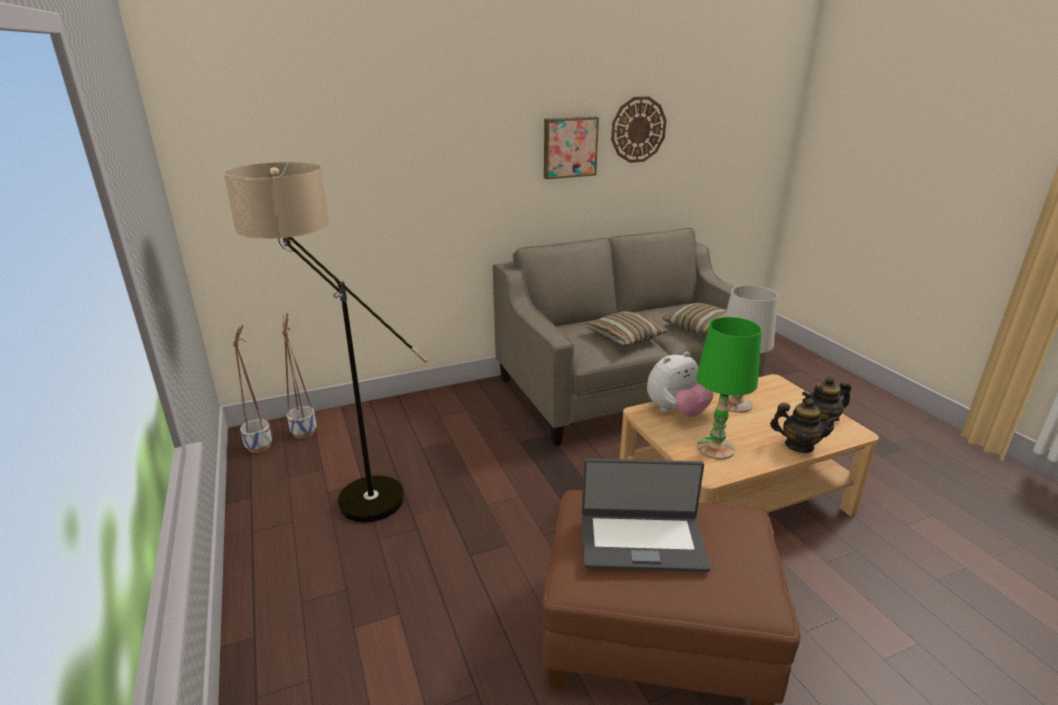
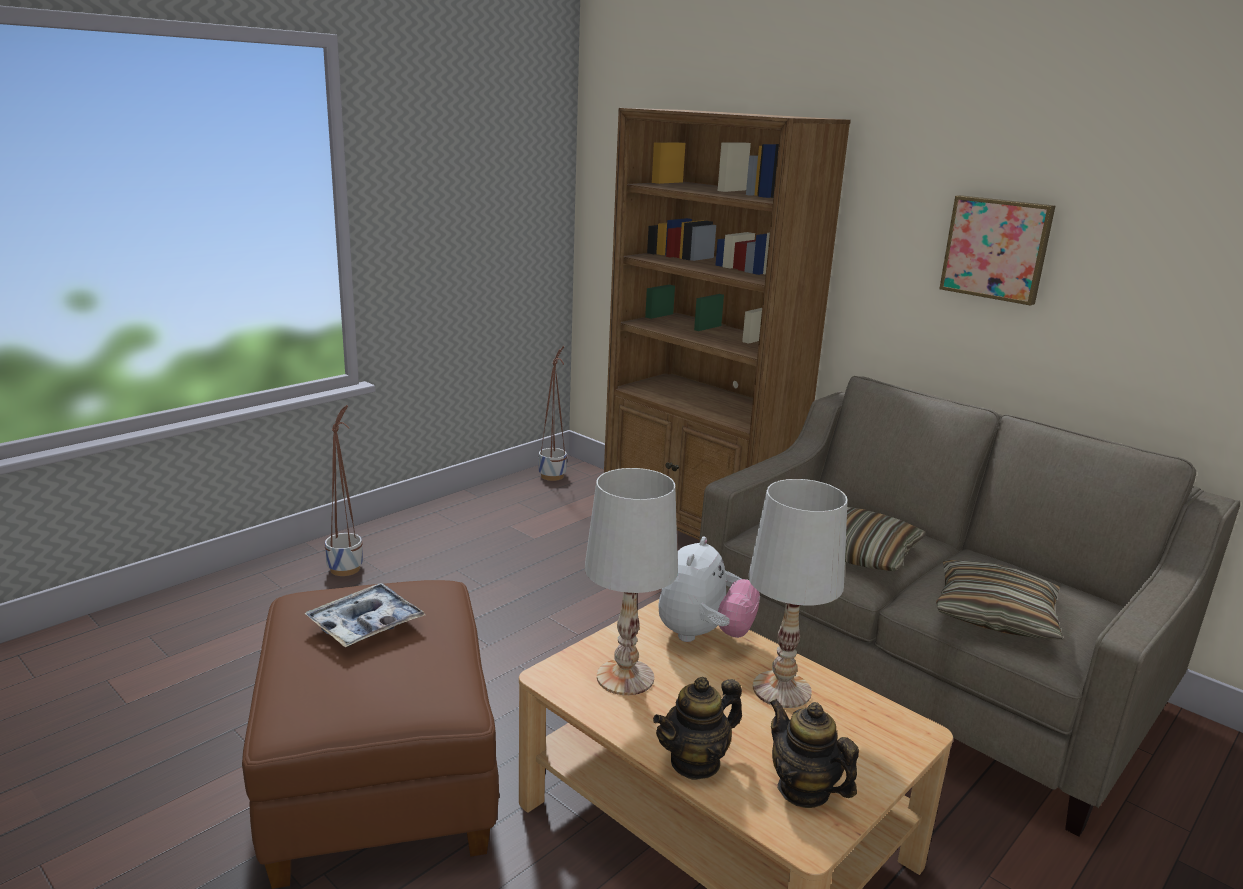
camera: 65 degrees right, 5 degrees down
(303, 432) = (591, 487): planter -> planter (345, 568)
(348, 495) = (511, 537): floor lamp -> none
(425, 408) = (697, 534): none -> brown bookcase
(638, 130) = (1146, 244): wall clock -> none
(641, 541) = (365, 624): laptop -> tray
(676, 412) = (703, 635): plush toy -> plush toy turned 105 degrees counterclockwise
(716, 448) = (626, 677): green table lamp -> white table lamp
(798, 446) = (695, 762): teapot -> teapot turned 60 degrees clockwise

